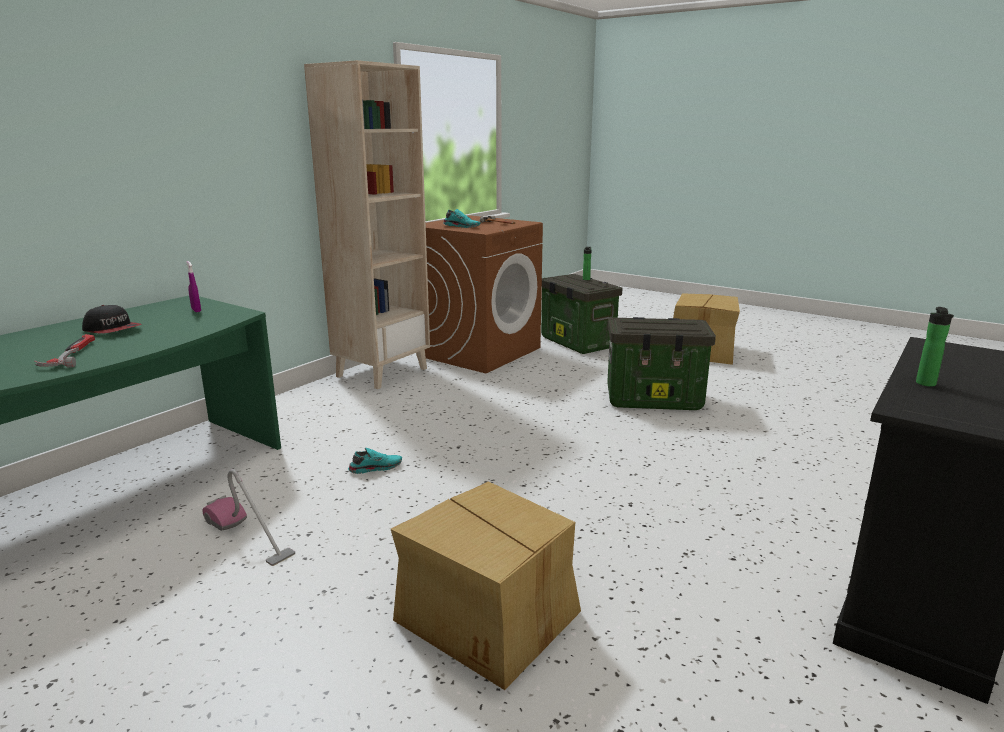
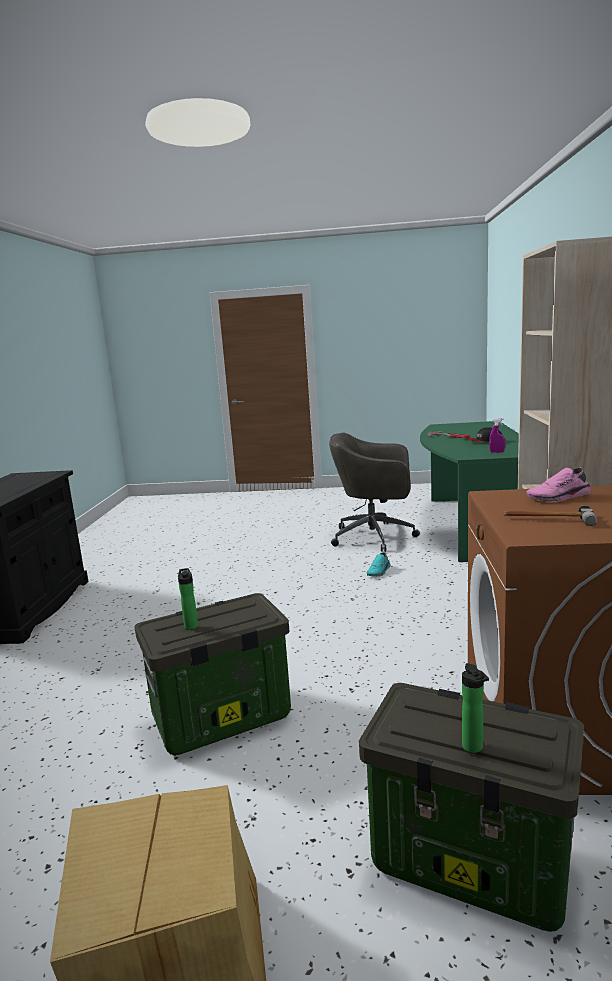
camera: 150 degrees right, 5 degrees down
(248, 536) = (376, 537): vacuum cleaner -> grey office chair
(462, 226) = (559, 498): turquoise shoe -> pink shoe
(489, 618) = (237, 549): cardboard box -> none
(926, 384) = (32, 482): bottle -> bottle (191, 625)

